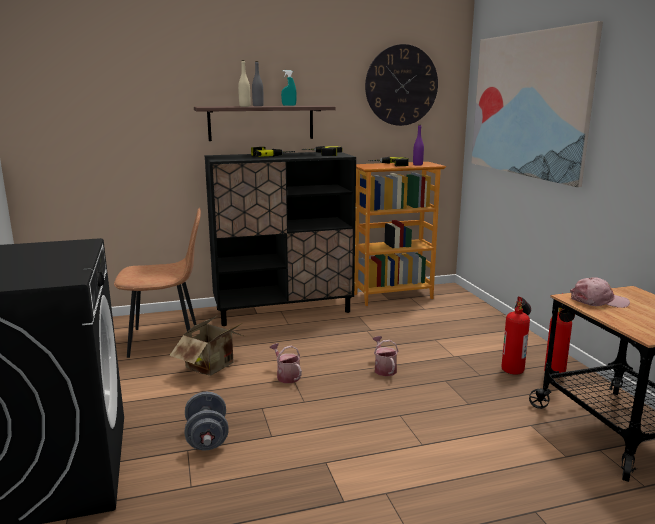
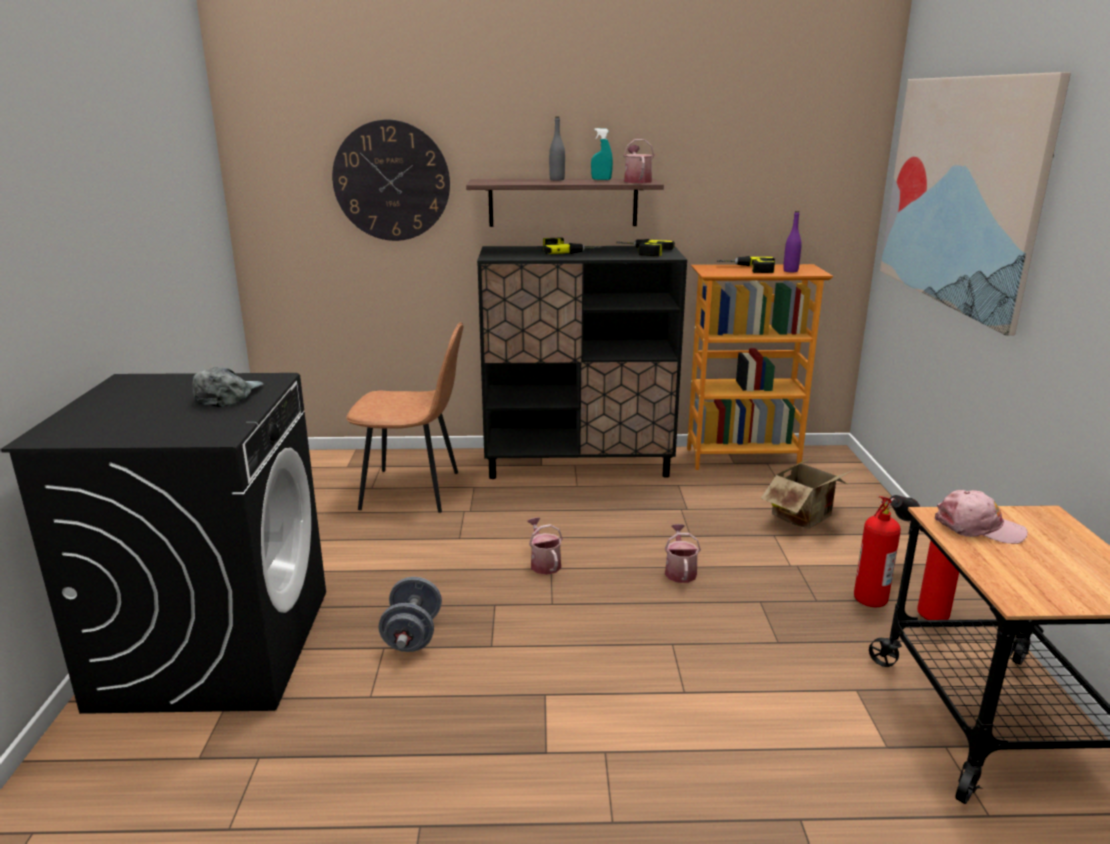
camera: 15 degrees right, 5 degrees up
(53, 254) = (228, 395): none -> grey cap
(213, 367) = (457, 537): cardboard box -> cardboard box (806, 517)
(244, 106) = (535, 182): beige bottle -> none
(315, 105) = (637, 181): none -> watering can
(401, 85) = (778, 149): wall clock -> wall clock (391, 181)

